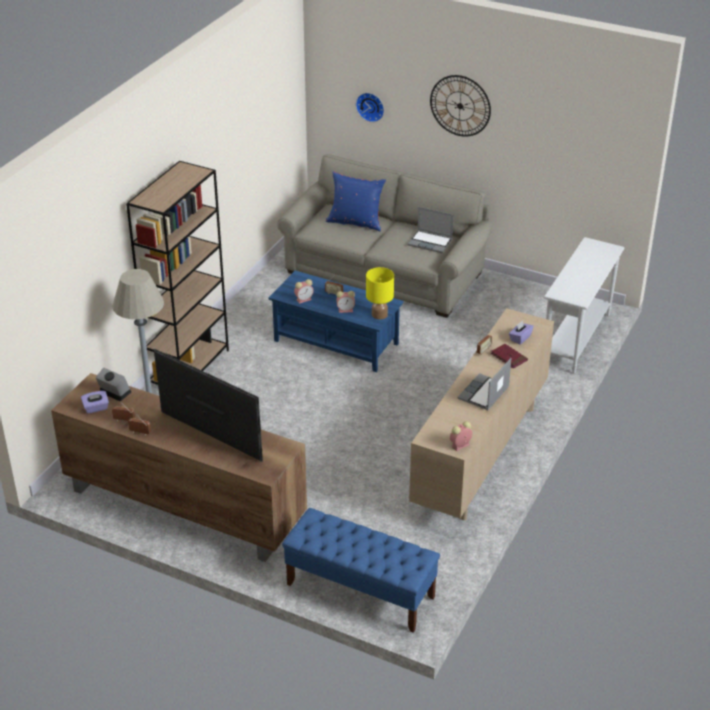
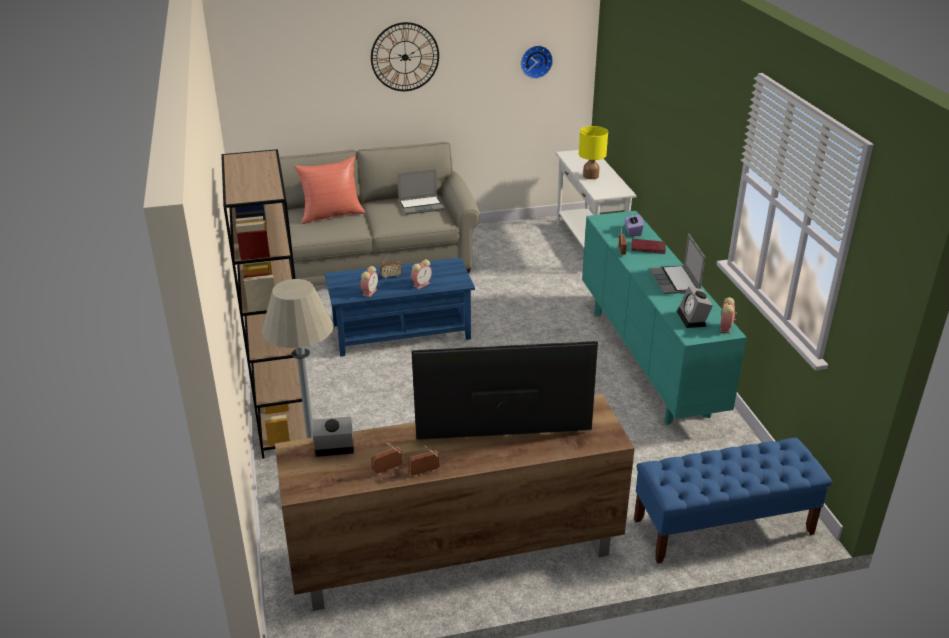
camera: 40 degrees left, 5 degrees down
(96, 408) = (335, 474): purple tissue box -> none
(355, 222) = (331, 215): blue pillow -> red pillow
(371, 106) = (301, 88): wall clock -> wall clock (535, 61)
(379, 315) = (457, 276): yellow table lamp -> yellow table lamp (591, 176)
(448, 427) = (693, 319): none -> alarm clock
(481, 456) = (648, 361): beige cabinet -> turquoise cabinet

